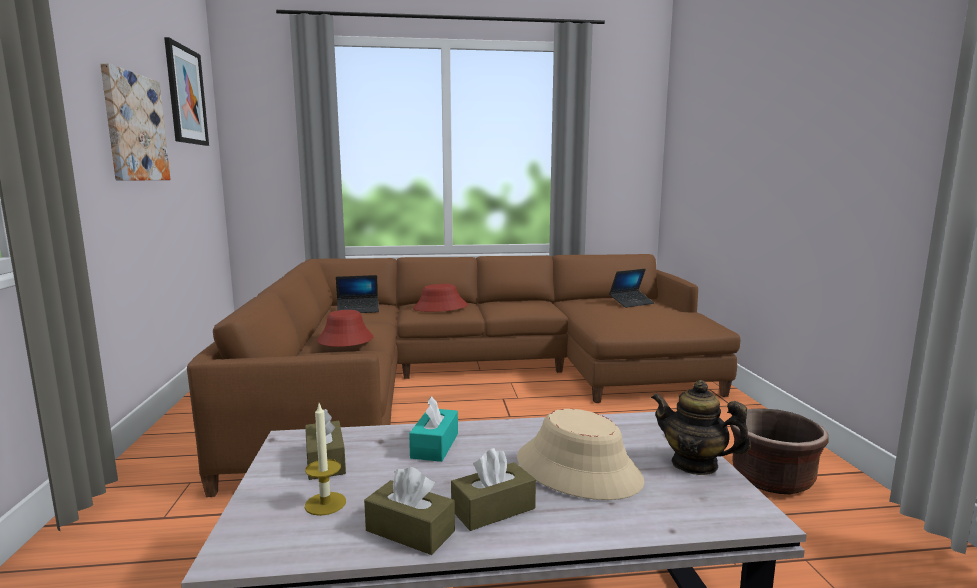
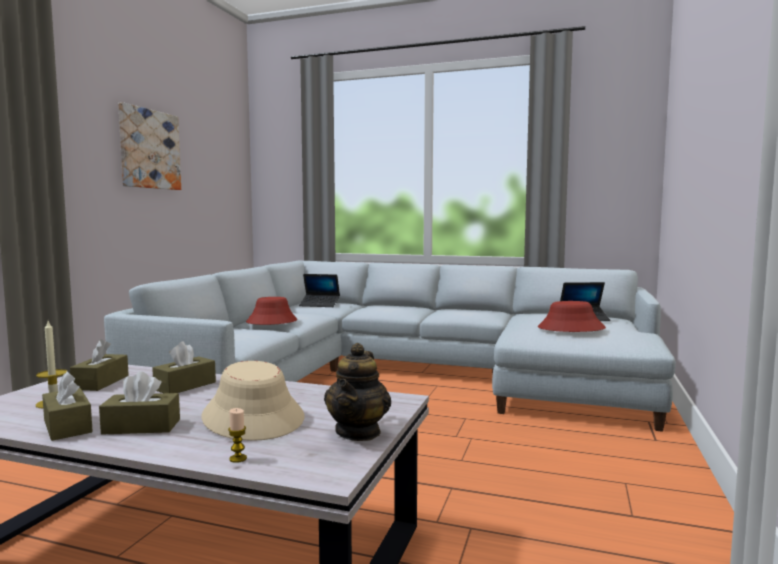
camera: 25 degrees right, 5 degrees down
(186, 95) = (212, 128): picture -> none
(435, 446) = (185, 386): turquoise tissue box -> brown tissue box
(440, 307) = (389, 308): red hat -> red hat (571, 328)
(471, 378) = (405, 377): brown sofa -> grey sofa
(656, 521) = (238, 458): none -> candle
(694, 464) = (358, 432): teapot -> teapot turned 135 degrees counterclockwise
(772, 479) = (607, 514): brown planter -> none

